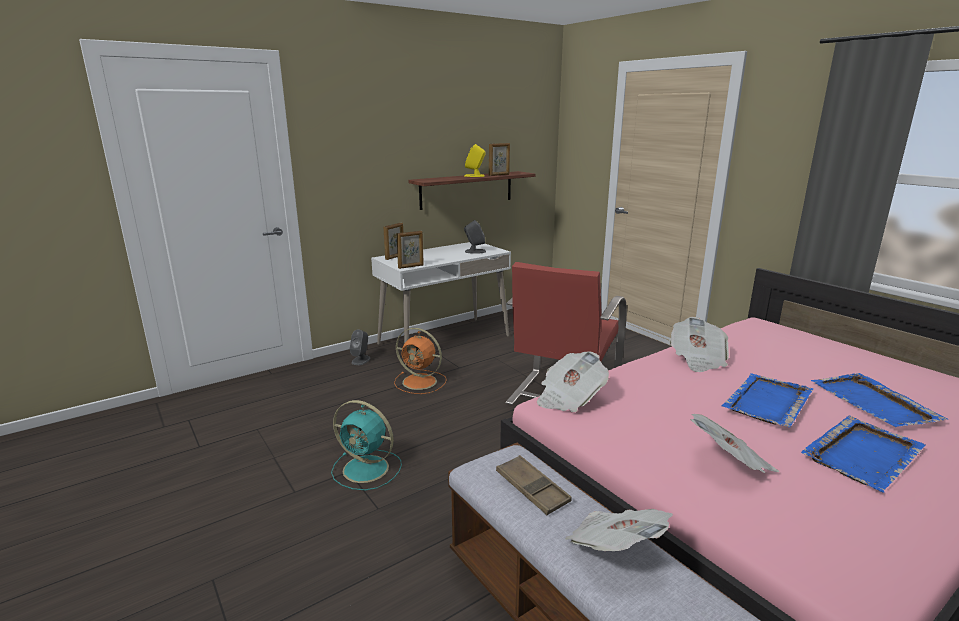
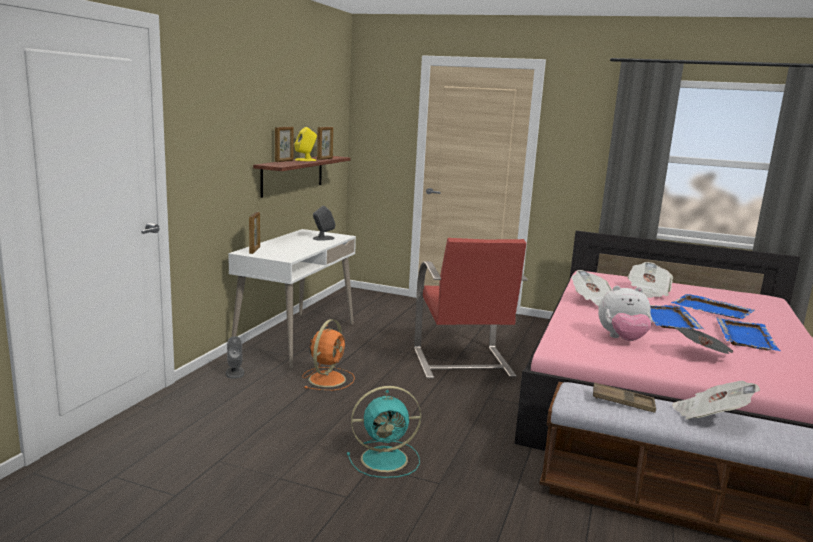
camera: 35 degrees left, 5 degrees down
(411, 266) = (292, 257): picture frame -> picture frame (284, 161)
(421, 382) = (328, 378): orange fan -> orange fan turned 60 degrees counterclockwise
(569, 398) = (563, 341): newspaper -> newspaper (648, 292)
(650, 413) = (622, 339): none -> plush toy

